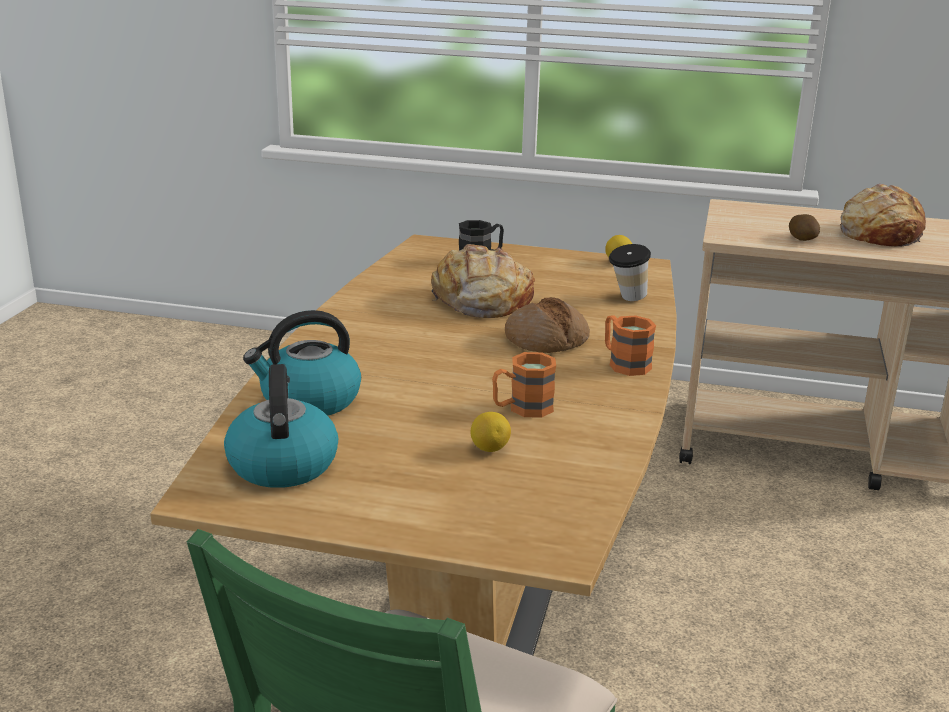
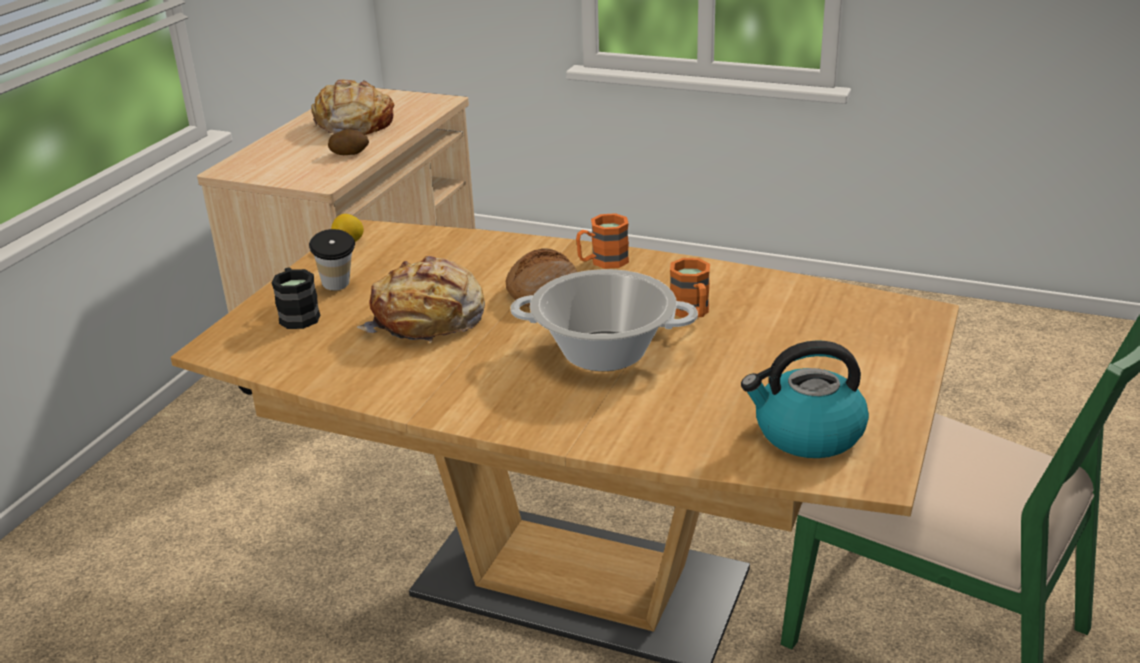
camera: 80 degrees left, 5 degrees up
(309, 401) = (671, 422): kettle -> none
(434, 370) = (604, 351): none -> cooking pot
(489, 449) = (769, 330): lemon -> none
(627, 299) = (452, 247): cup -> cup (338, 288)

